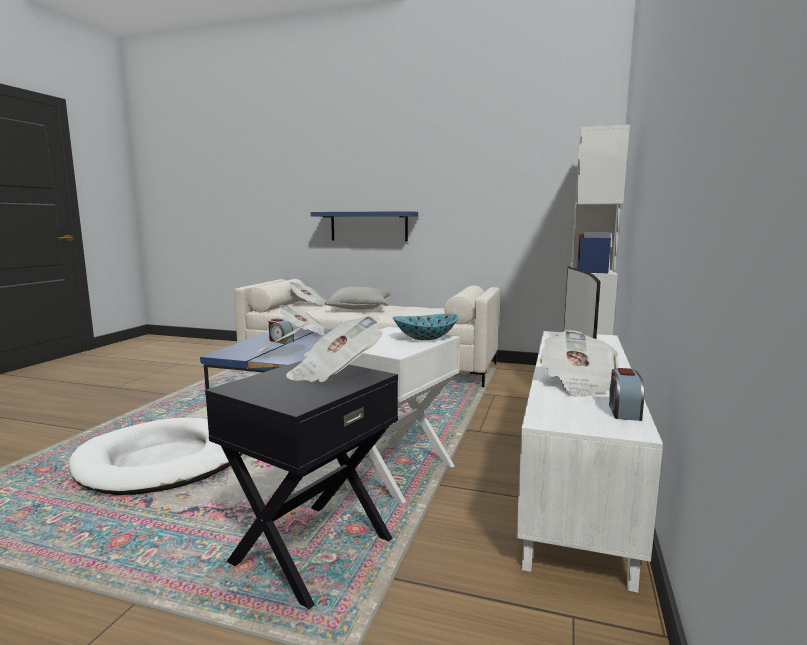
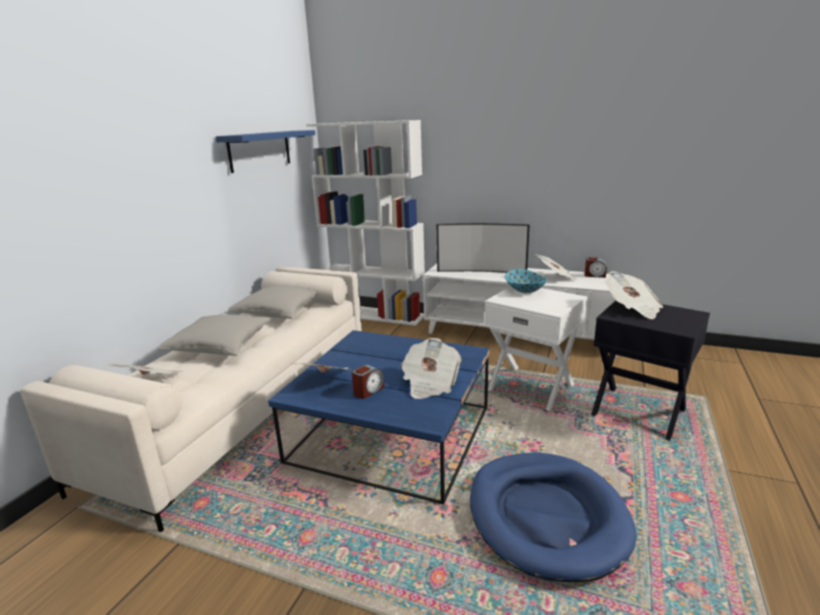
camera: 85 degrees left, 10 degrees up
(162, 462) = (546, 516): white dog bed -> blue dog bed
(368, 226) = (145, 239): blue shelf -> blue shelf (260, 150)
(428, 312) = (278, 312): none -> grey pillow

